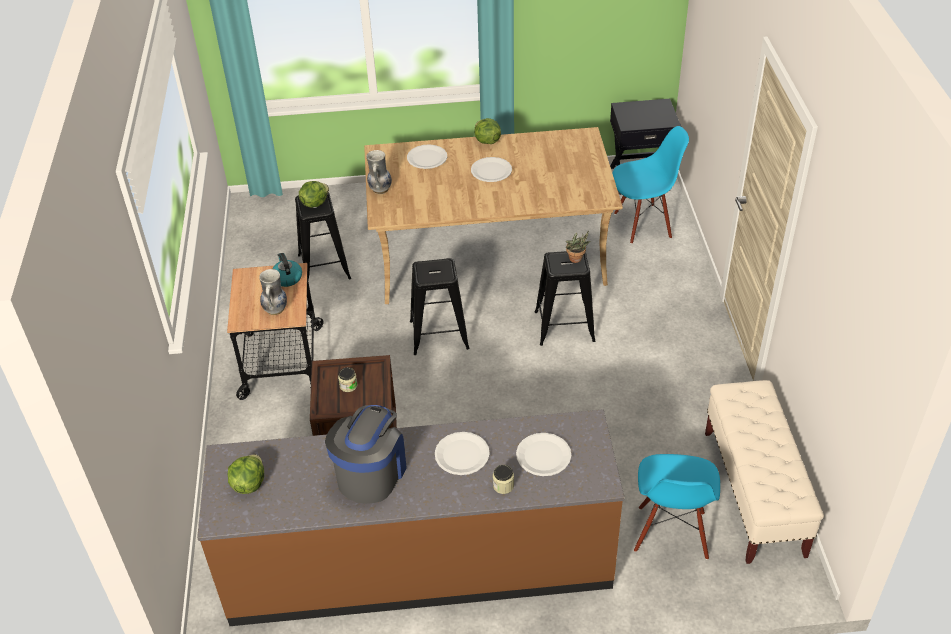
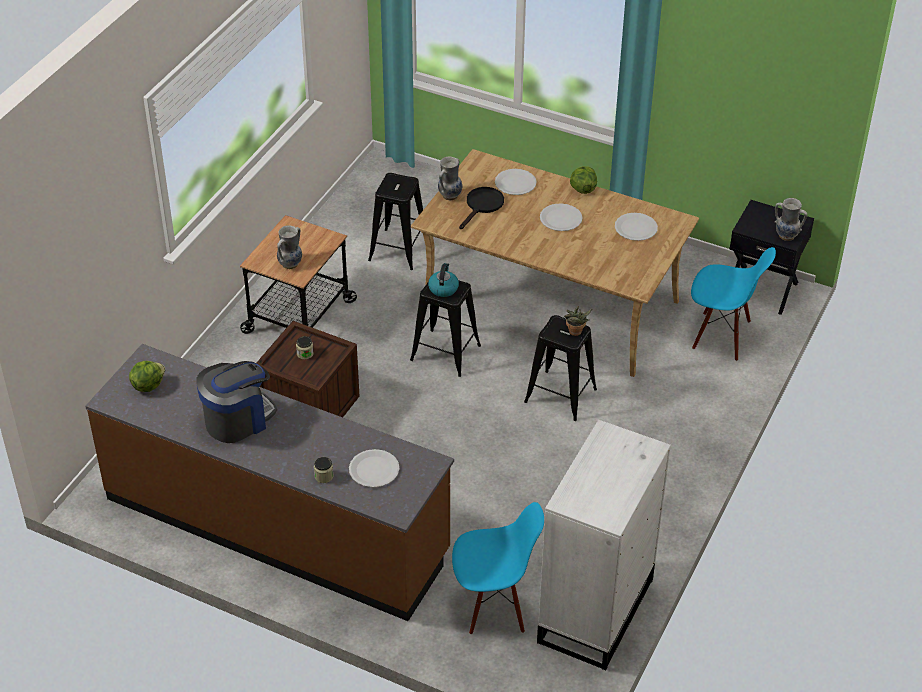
camera: 30 degrees right, 0 degrees up
(287, 278) = (320, 241): kettle -> kettle (443, 288)
(314, 203) = (398, 185): lettuce -> none
(416, 187) = (482, 206): none -> black frying pan
(462, 454) = (314, 439): white plate -> white plate (635, 228)
(663, 119) = (786, 236): none -> vase
(671, 533) = (494, 606): blue chair -> blue chair turned 135 degrees counterclockwise
(753, 493) = (594, 612): beige bench -> white dresser

